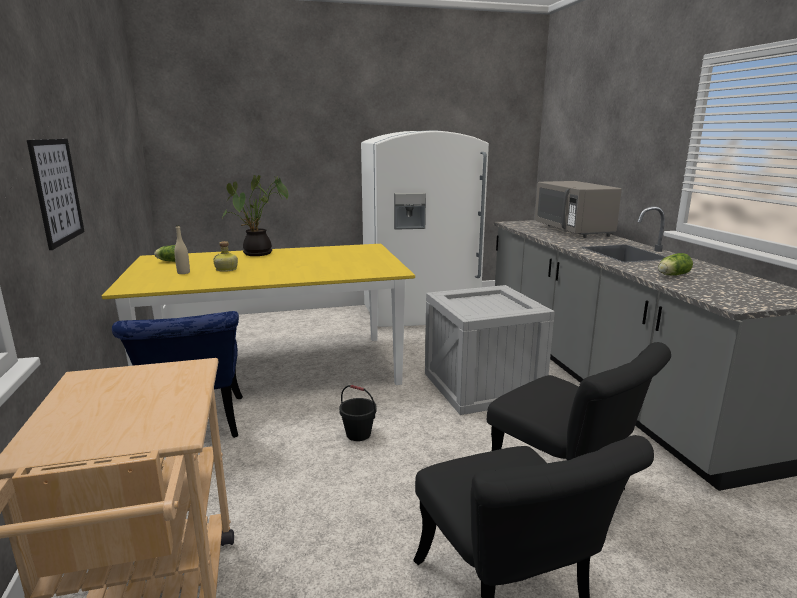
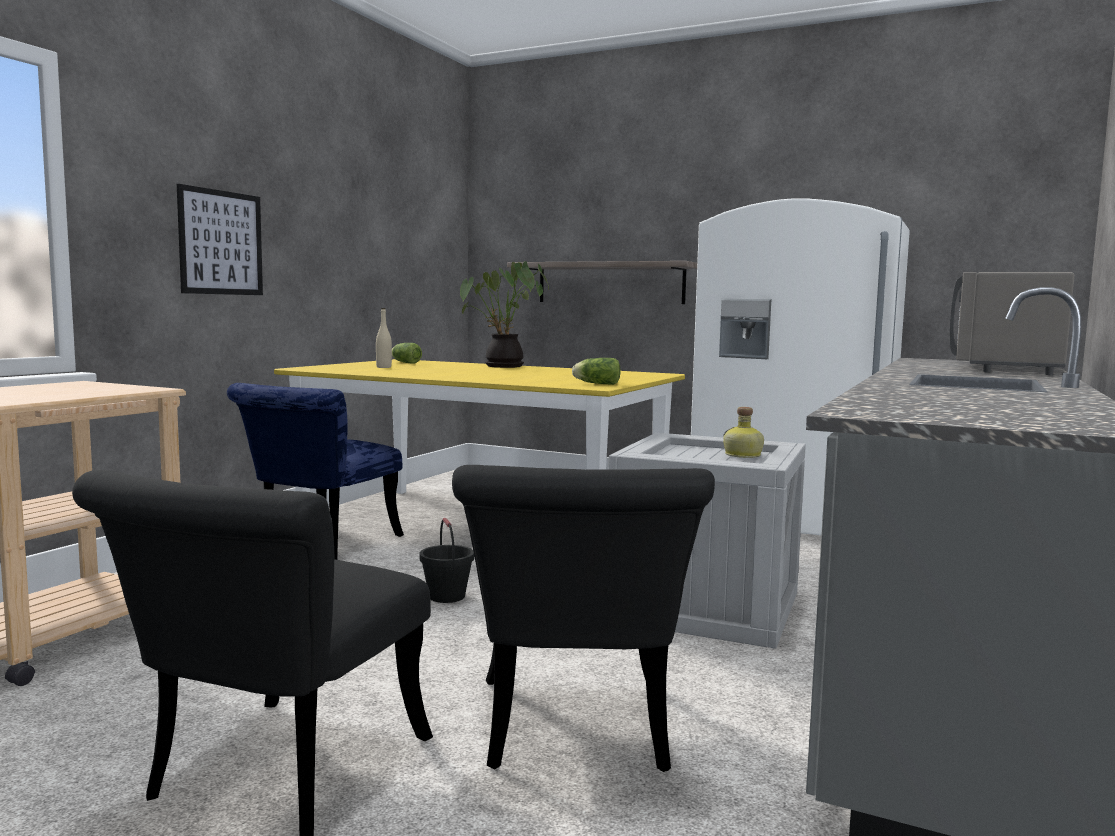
camera: 40 degrees right, 10 degrees down
(227, 269) = (428, 369): bottle -> bottle (743, 455)
(275, 176) = (610, 283): none -> shelf
(671, 275) = (926, 395): lettuce -> lettuce (595, 384)

